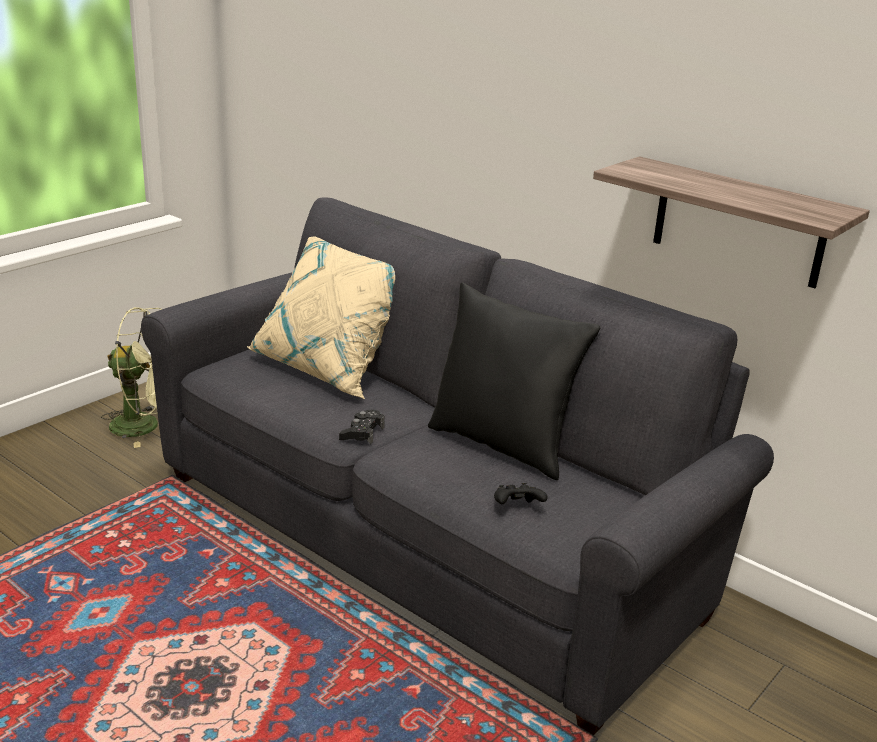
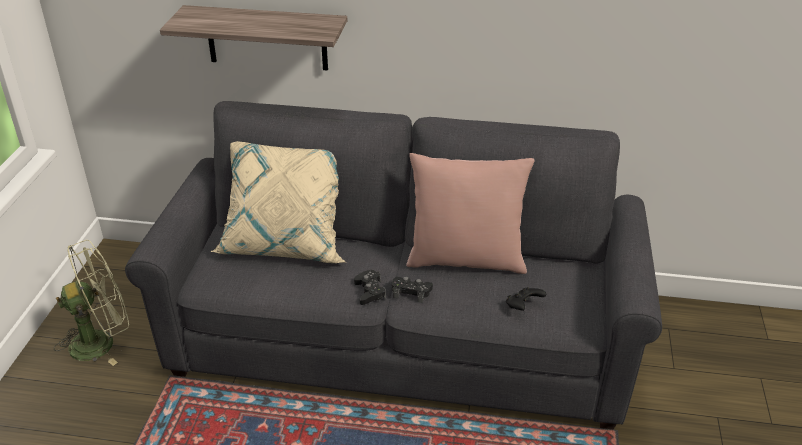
camera: 30 degrees left, 10 degrees up
(405, 449) = (411, 292): none -> black game controller
(502, 444) = (466, 259): black pillow -> pink pillow
(738, 223) = (594, 55): shelf -> shelf (266, 38)

